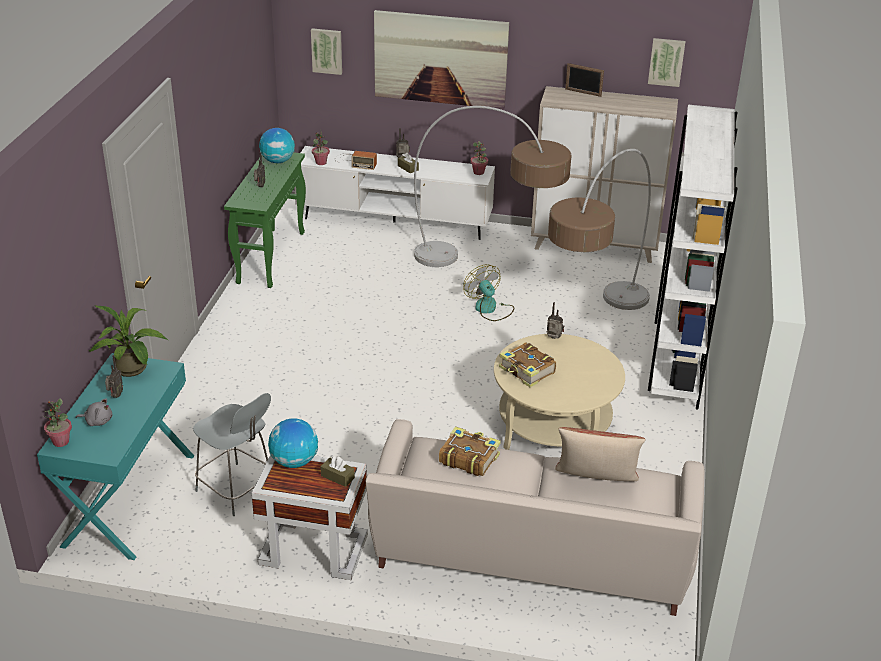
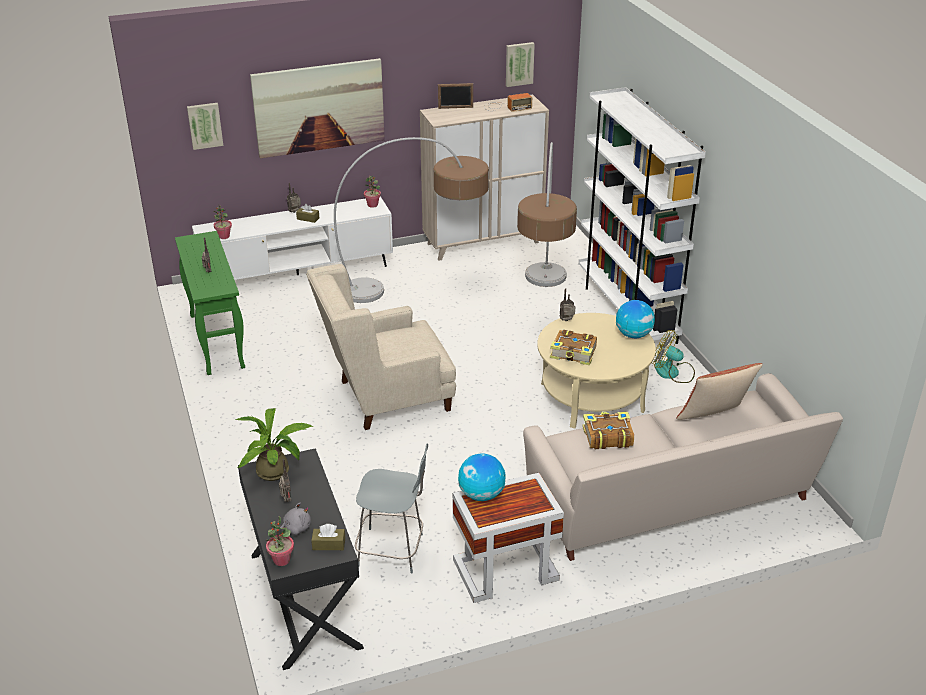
camera: 30 degrees left, 0 degrees up
(128, 499) = (303, 600): turquoise desk -> black desk
(278, 161) = (199, 244): globe -> globe (633, 335)
(337, 477) = (529, 492): brown tissue box -> brown tissue box (329, 544)
(354, 161) = (254, 226): radio -> radio (505, 107)
(361, 356) = (384, 398): none -> beige armchair
(489, 309) = (451, 321): fan -> fan (672, 372)

